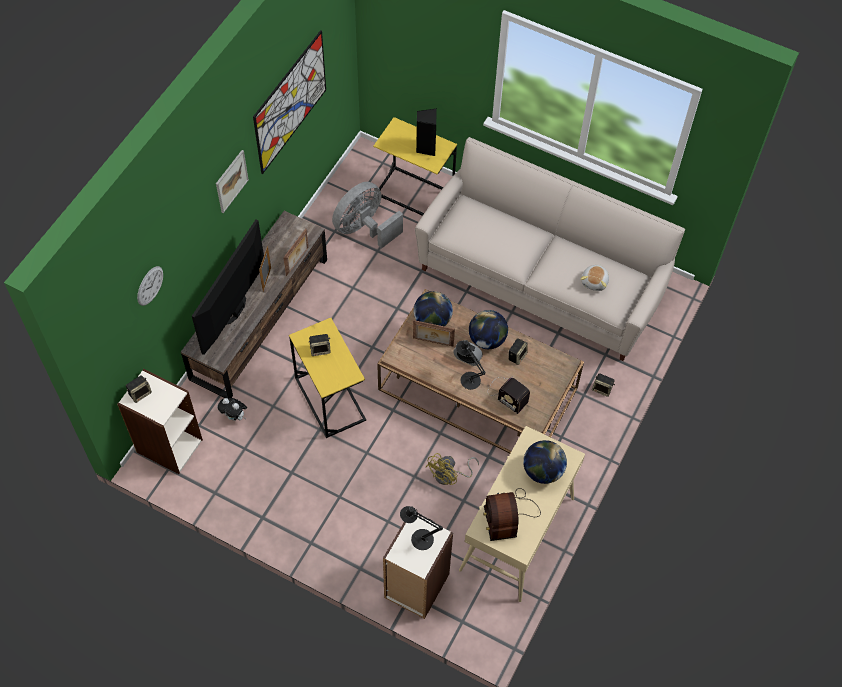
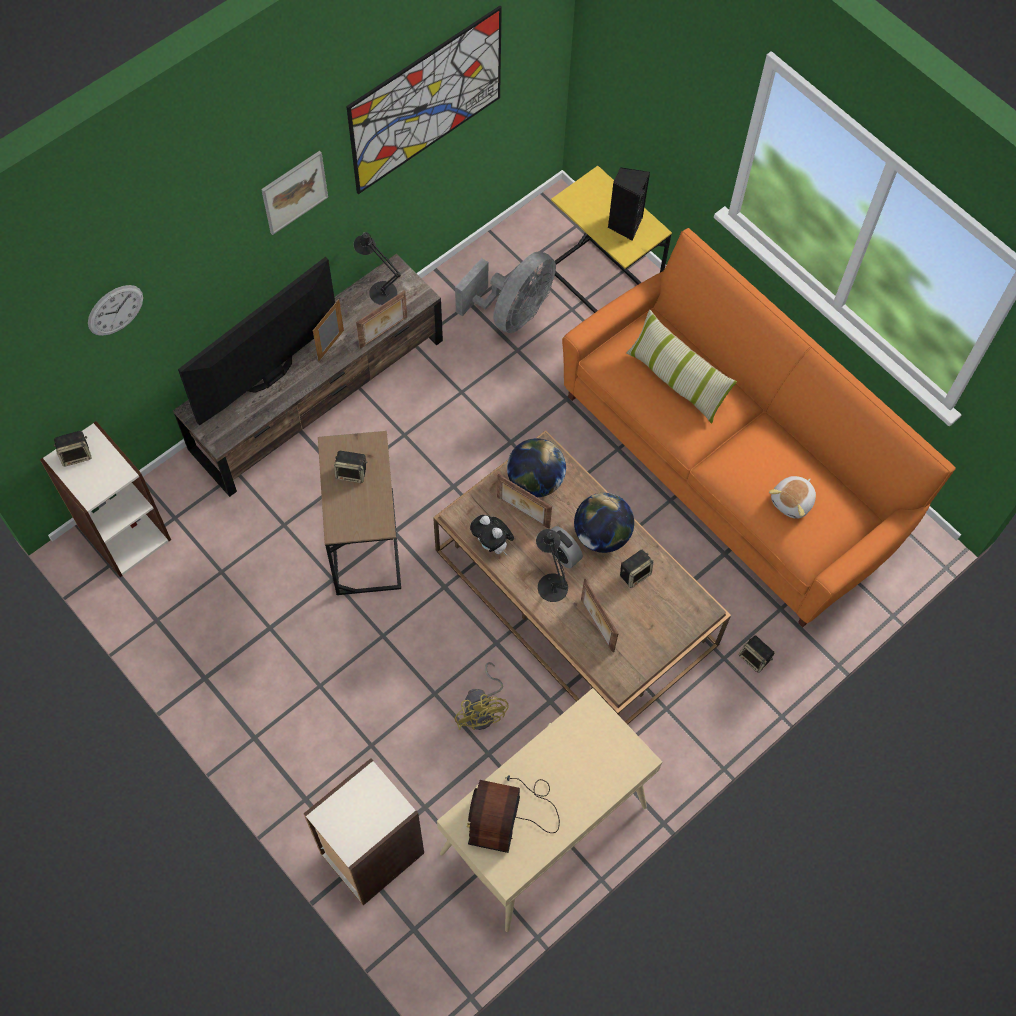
camera: 20 degrees right, 5 degrees up
(235, 416) = (227, 522): plush toy -> plush toy (492, 545)
(330, 399) = (364, 541): yellow side table -> brown side table
(364, 228) = (512, 312): grey fan -> grey fan turned 150 degrees clockwise
(419, 538) = (366, 803): black table lamp -> black table lamp (379, 290)
(449, 476) = (483, 710): yellow fan -> yellow fan turned 75 degrees counterclockwise
(495, 232) = (676, 380): none -> pillow
(506, 394) = (596, 625): radio -> picture frame
(541, 278) = (733, 465): beige sofa -> orange sofa
(542, 471) = (588, 765): globe -> none

